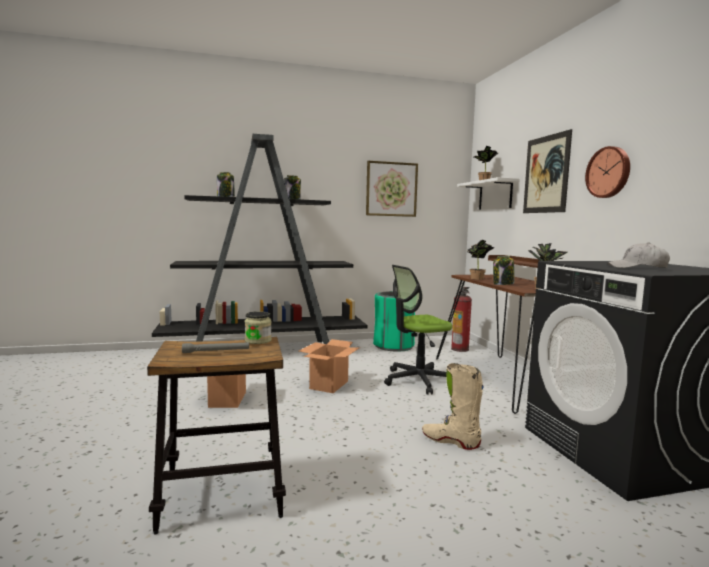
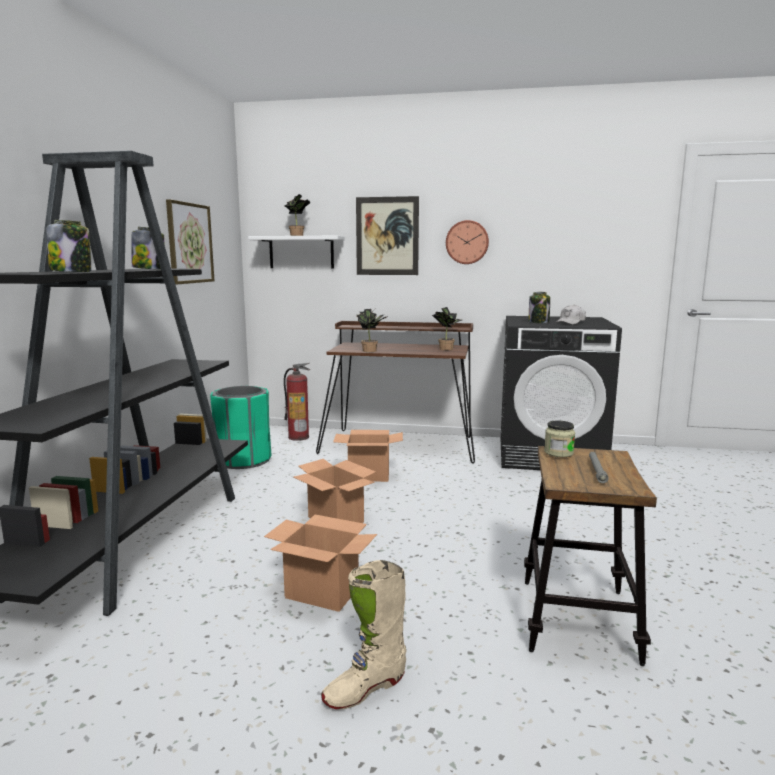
camera: 65 degrees left, 5 degrees up
(418, 380) = (368, 476): office chair -> cardboard box
(450, 441) = (511, 498): beige boot -> beige boot (365, 688)
(503, 284) = (413, 351): jar -> jar (539, 322)

